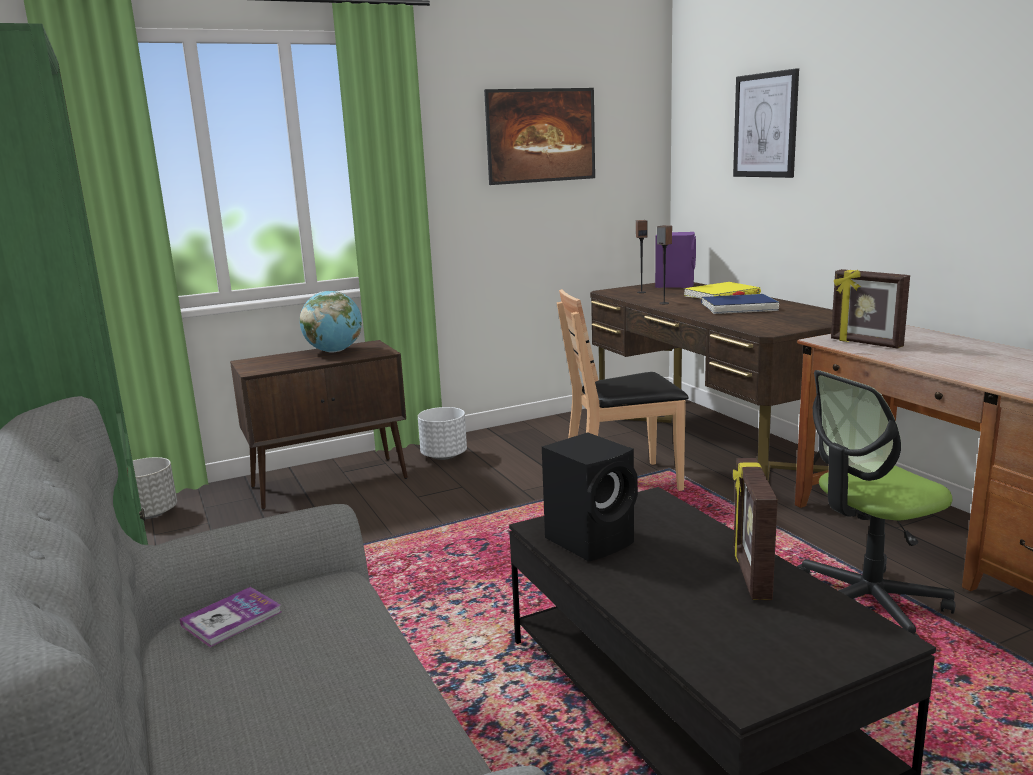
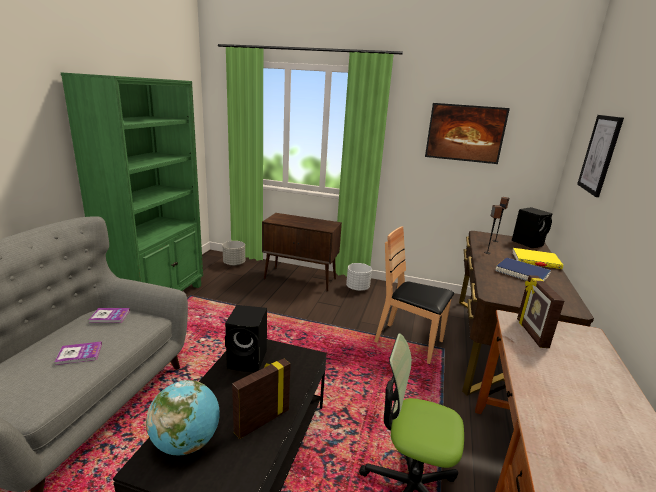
camera: 40 degrees right, 5 degrees up
(320, 682) = (79, 354): none -> book
(334, 351) = (313, 222): globe -> globe (186, 443)
(675, 285) = (528, 243): purple speaker -> black speaker

